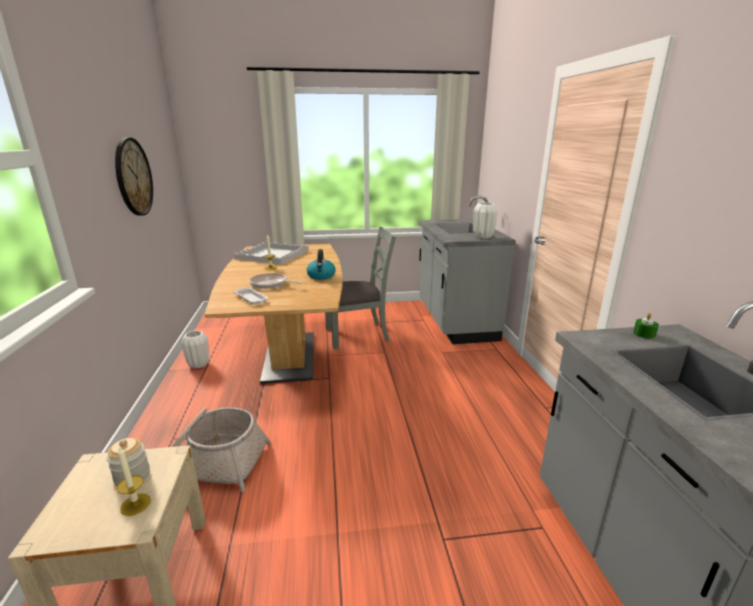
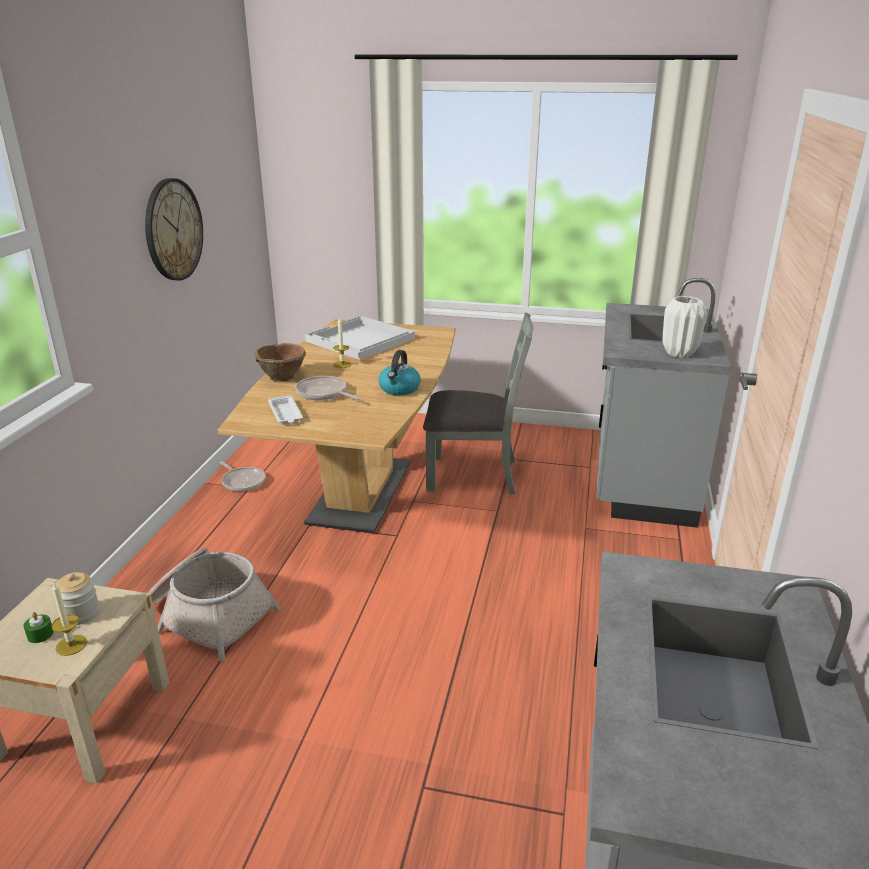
camera: 20 degrees right, 5 degrees up
(199, 364) = (242, 481): white vase -> frying pan
(232, 279) = (282, 377): none -> brown bowl
(644, 334) = (731, 582): green candle -> green candle (40, 634)

